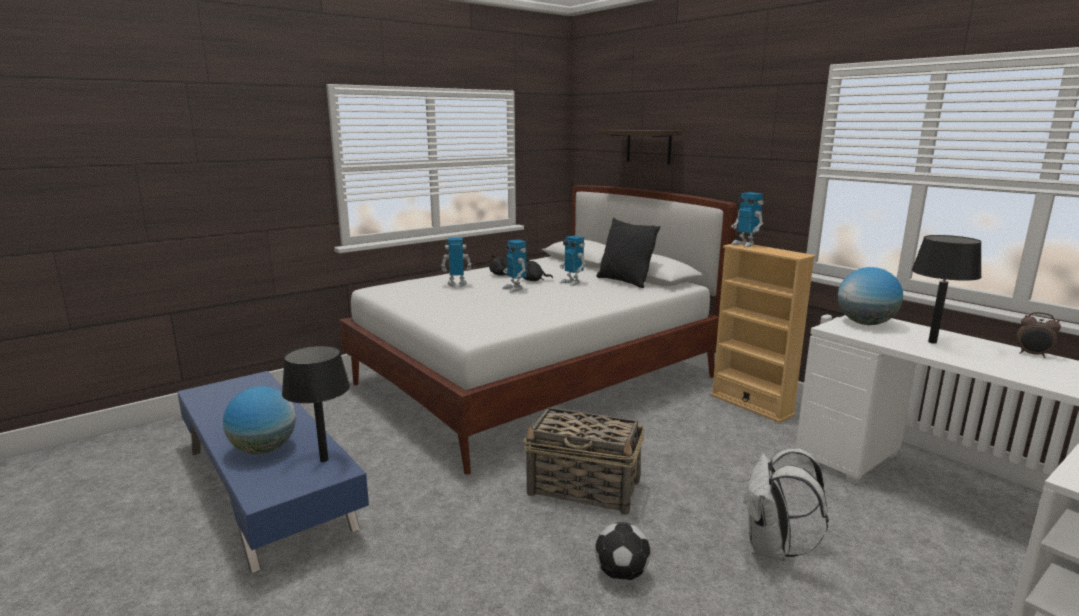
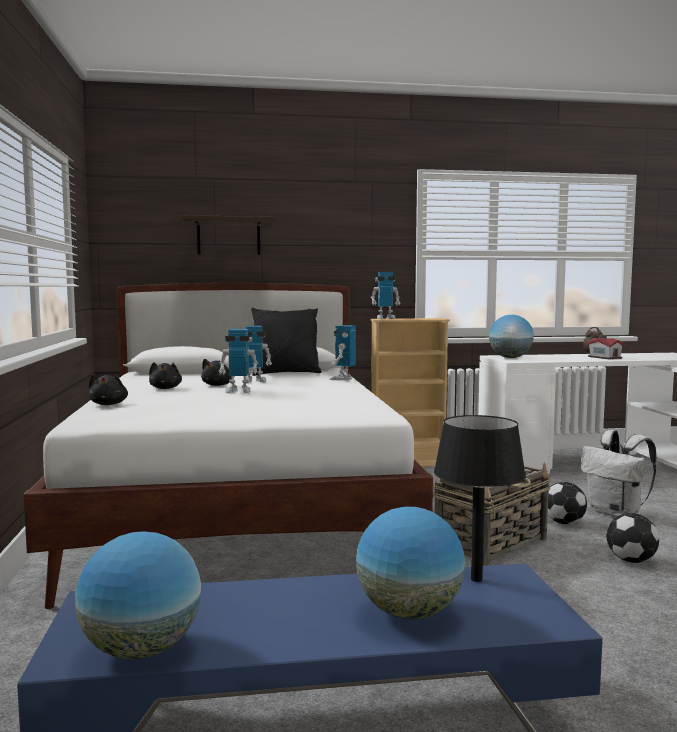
camera: 60 degrees left, 10 degrees down
(207, 402) = (141, 650): none -> globe
(431, 279) = (109, 404): none -> black plush toy
(457, 285) = (178, 399): toy robot -> toy robot (343, 379)
(689, 518) = (564, 522): none -> football
(932, 342) = (558, 357): black table lamp -> none
(1010, 363) = (604, 357): none -> toy house

